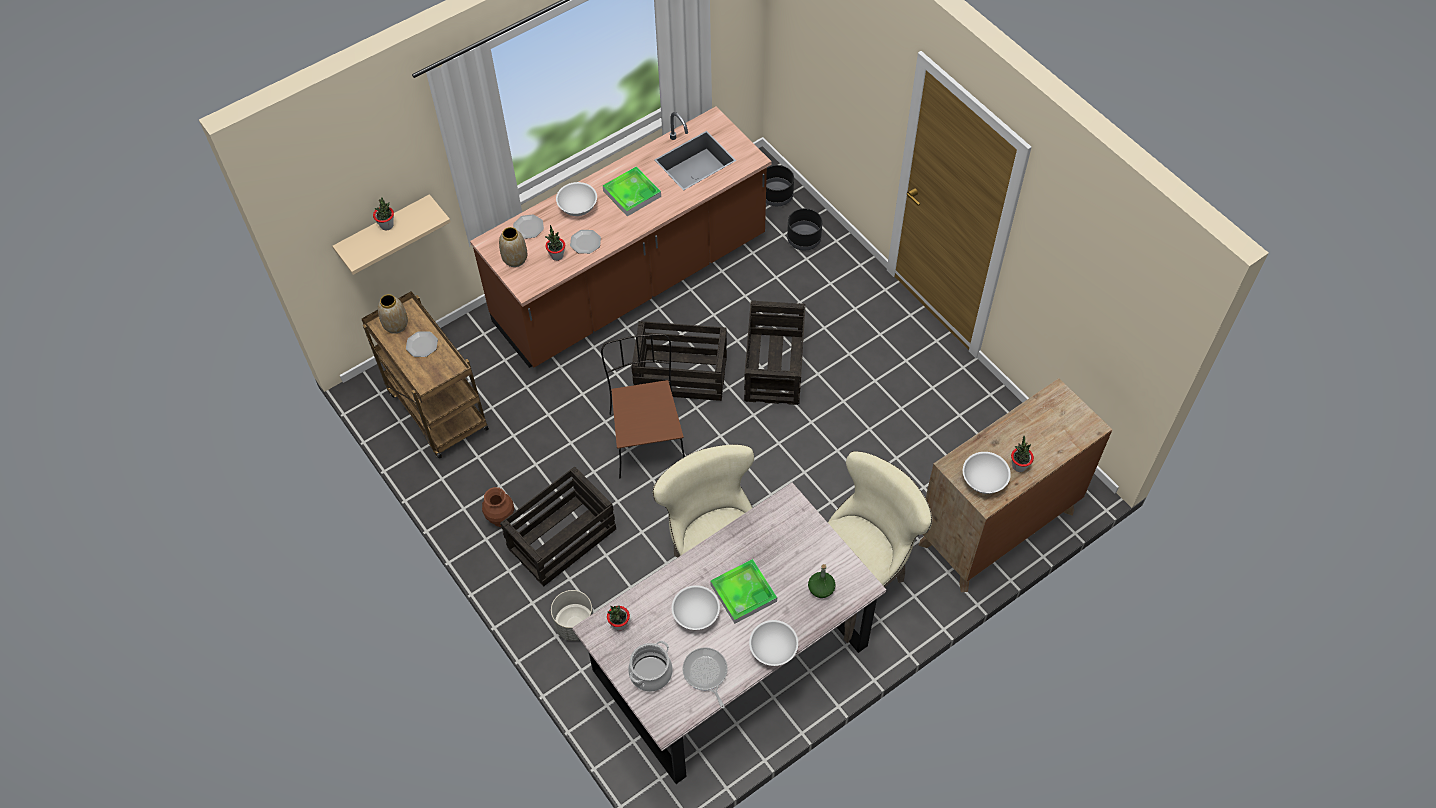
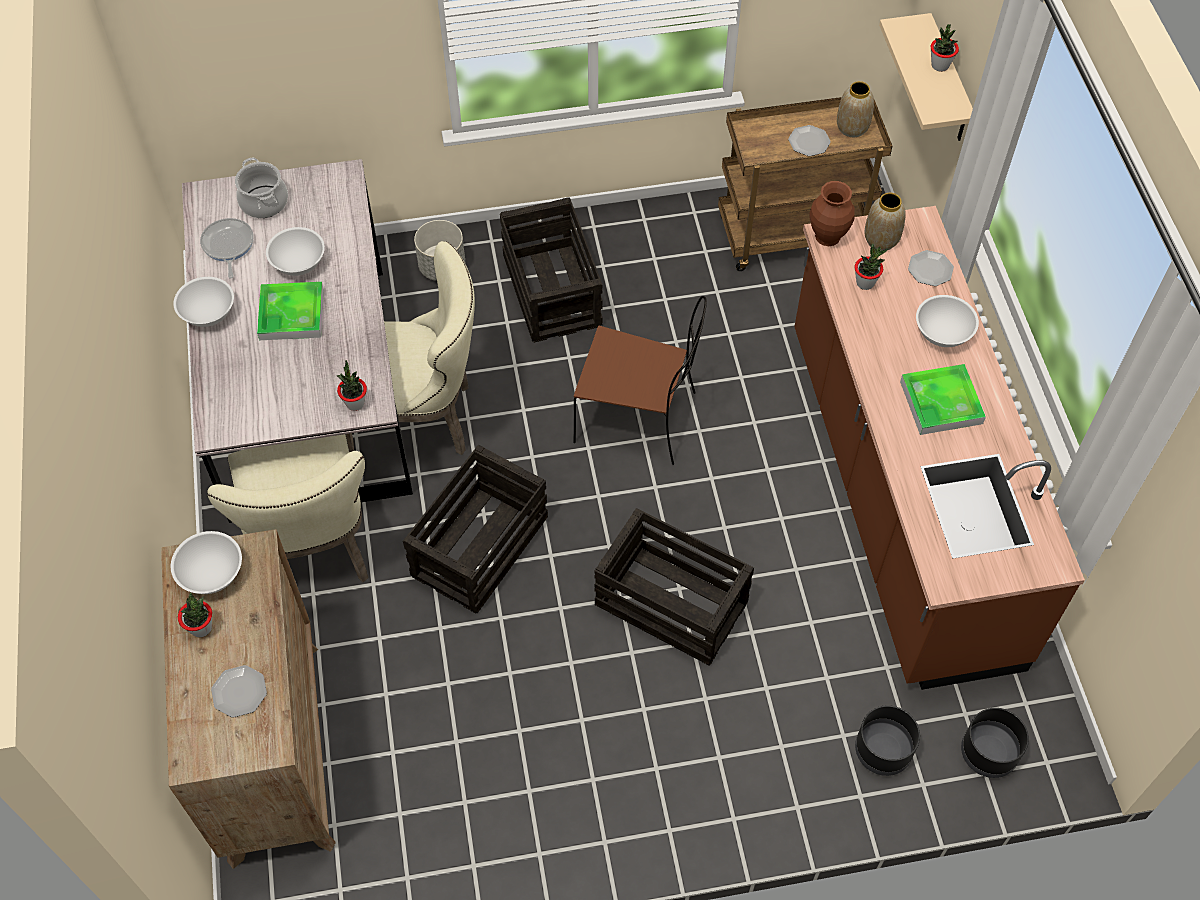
camera: 115 degrees right, 0 degrees up
(501, 518) = (611, 247): brown vase -> brown vase (828, 237)
(585, 242) = (874, 320): plate -> plate (240, 692)
(619, 624) = (336, 196): potted plant -> potted plant (355, 403)
(681, 375) = (713, 491): crate -> crate (479, 548)
(706, 673) = (228, 246): frying pan -> frying pan turned 105 degrees counterclockwise
(821, 589) = (242, 387): green bottle -> none

